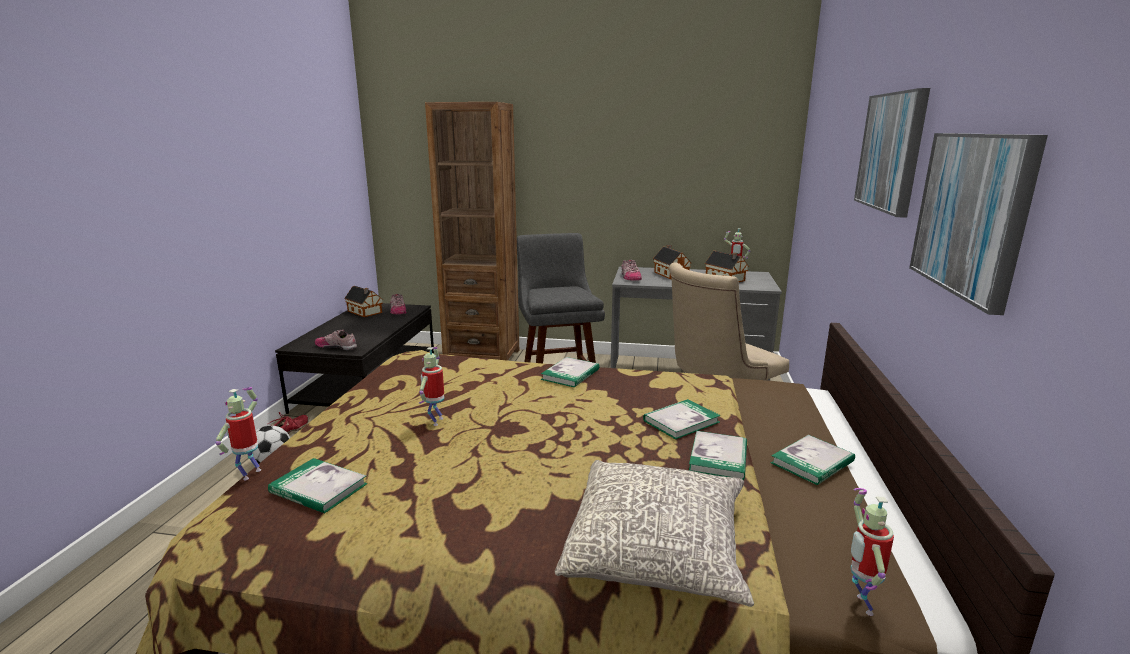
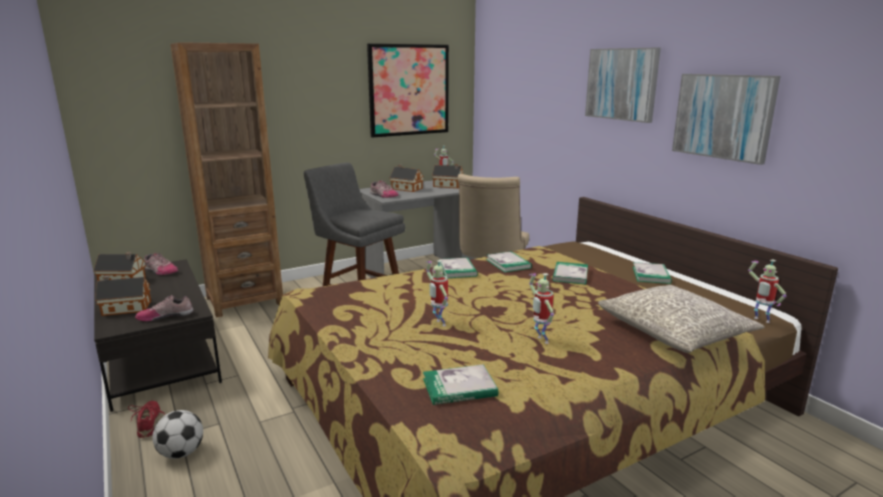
camera: 40 degrees left, 0 degrees up
(250, 473) = (384, 404): toy robot -> toy robot (540, 340)
(328, 333) = (125, 308): none -> toy house
(701, 156) = (409, 90): none -> picture
(718, 458) = (621, 285): book -> book (508, 263)

